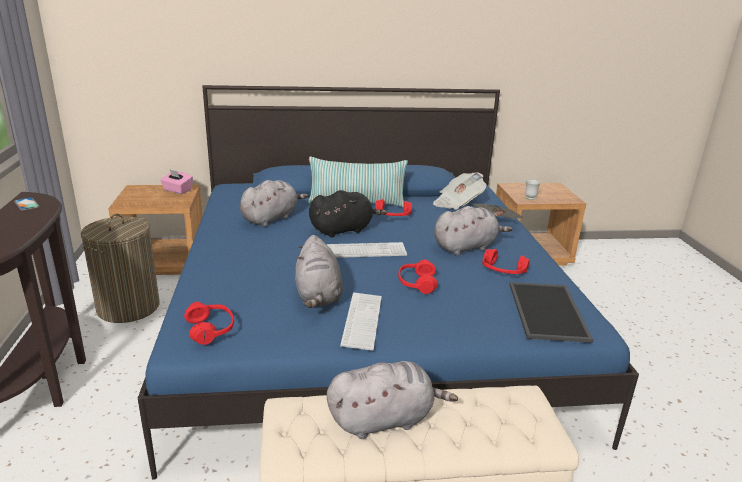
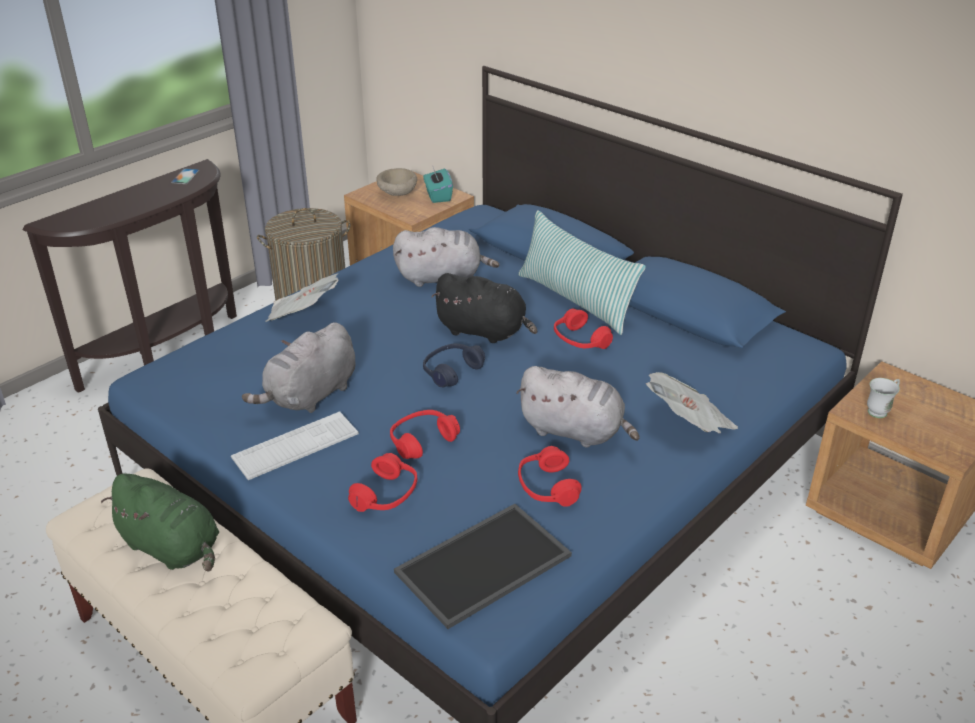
camera: 50 degrees right, 10 degrees up
(147, 197) = (397, 194): none -> beige bowl
(177, 190) = (438, 196): pink tissue box -> turquoise tissue box
(211, 329) = (181, 377): red headphones -> red headphones (386, 495)
(366, 251) = (452, 371): keyboard -> blue headphones
(384, 420) = (173, 548): grey plush toy -> green plush toy
(457, 203) = (707, 364): newspaper -> newspaper (303, 315)

